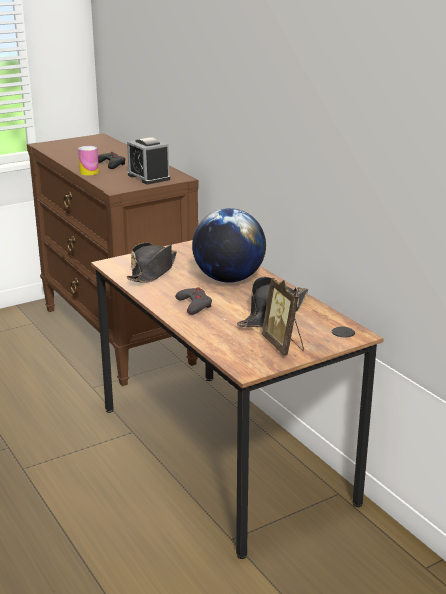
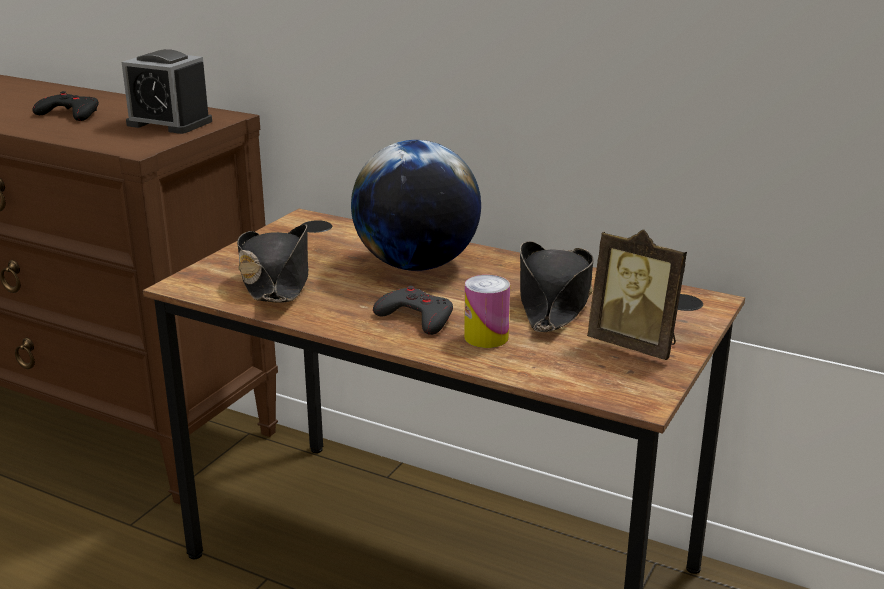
camera: 30 degrees left, 0 degrees up
(89, 172) = (47, 132): can -> can (486, 337)

